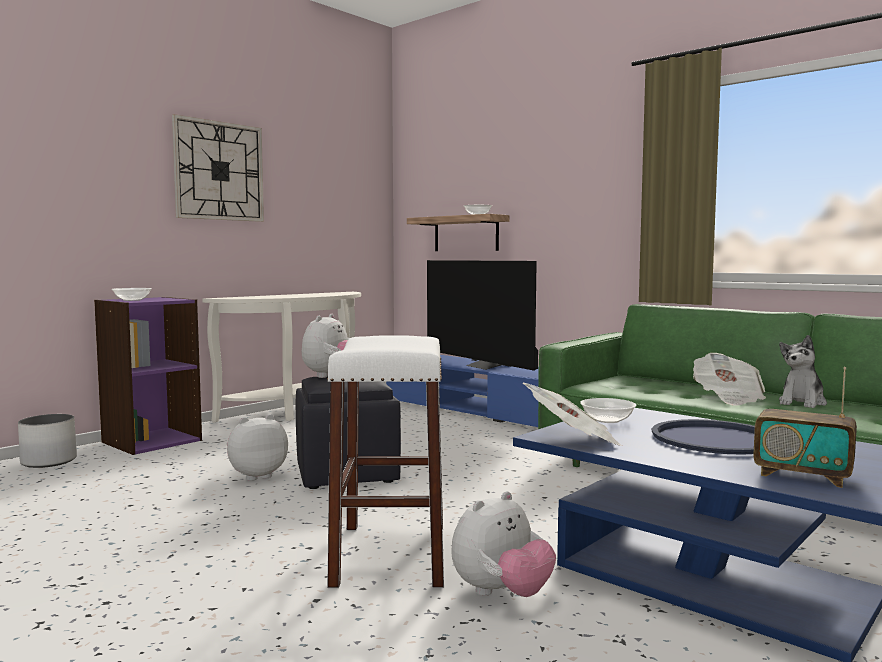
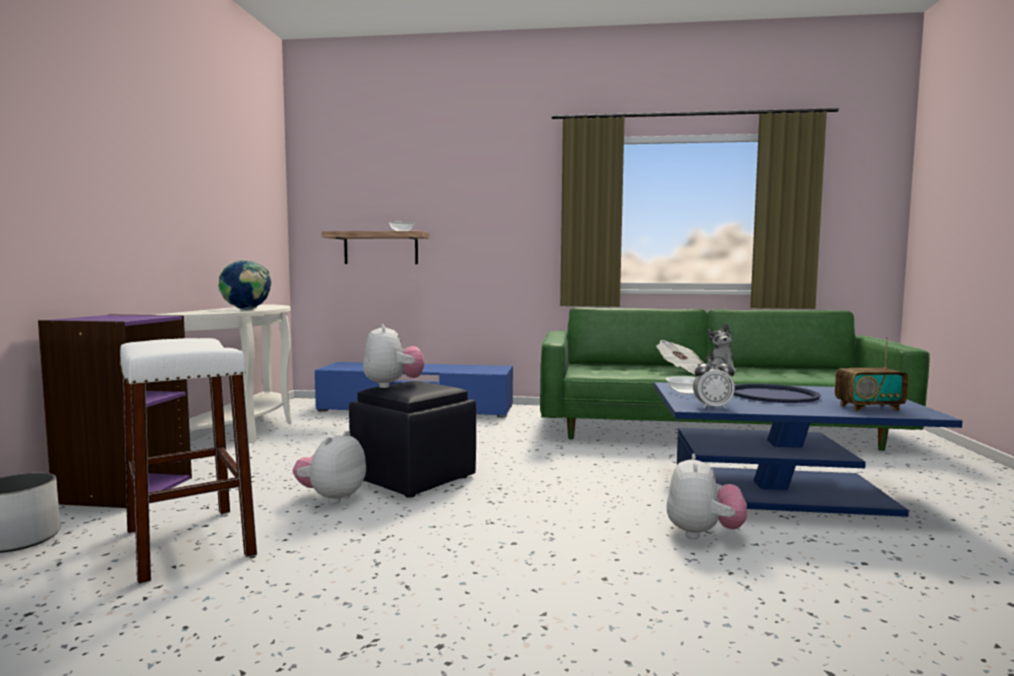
camera: 35 degrees left, 0 degrees up
(132, 300) = (108, 319): bowl -> none
(219, 171) = (154, 167): wall clock -> none
(295, 296) = (246, 310): none -> globe
(390, 555) = (584, 530): white stool -> white stool (189, 542)
(484, 366) = (423, 368): television -> none
(572, 440) = (712, 407): newspaper -> alarm clock

